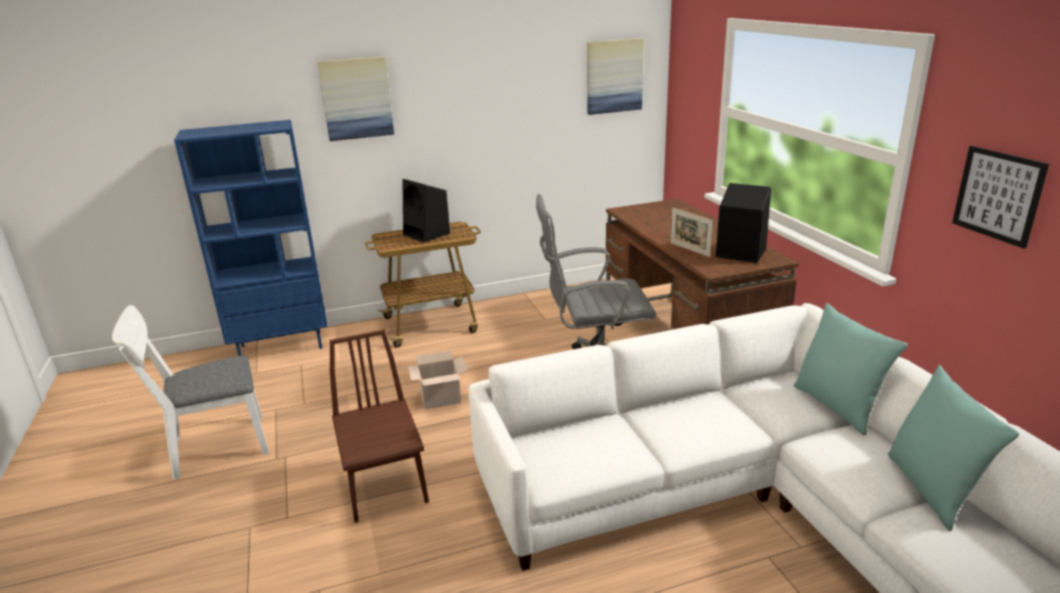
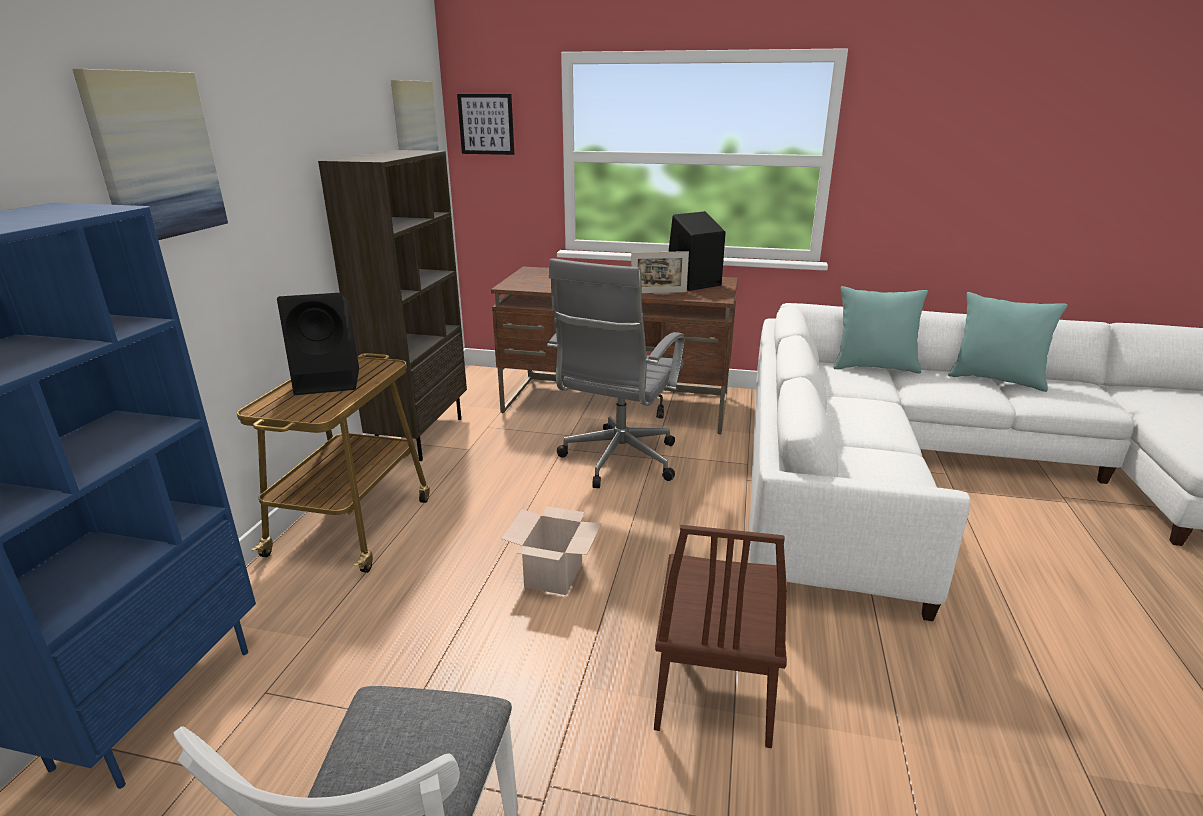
camera: 60 degrees left, 0 degrees up
(384, 485) = (714, 684): brown chair -> brown chair turned 90 degrees counterclockwise
(542, 299) = (420, 436): none -> brown bookcase
(998, 195) = (923, 168): picture -> picture (486, 124)

